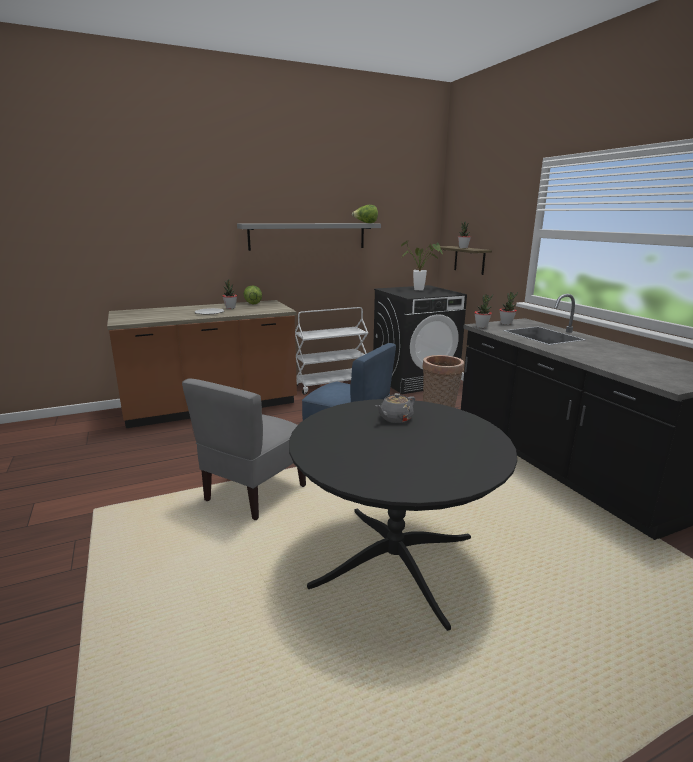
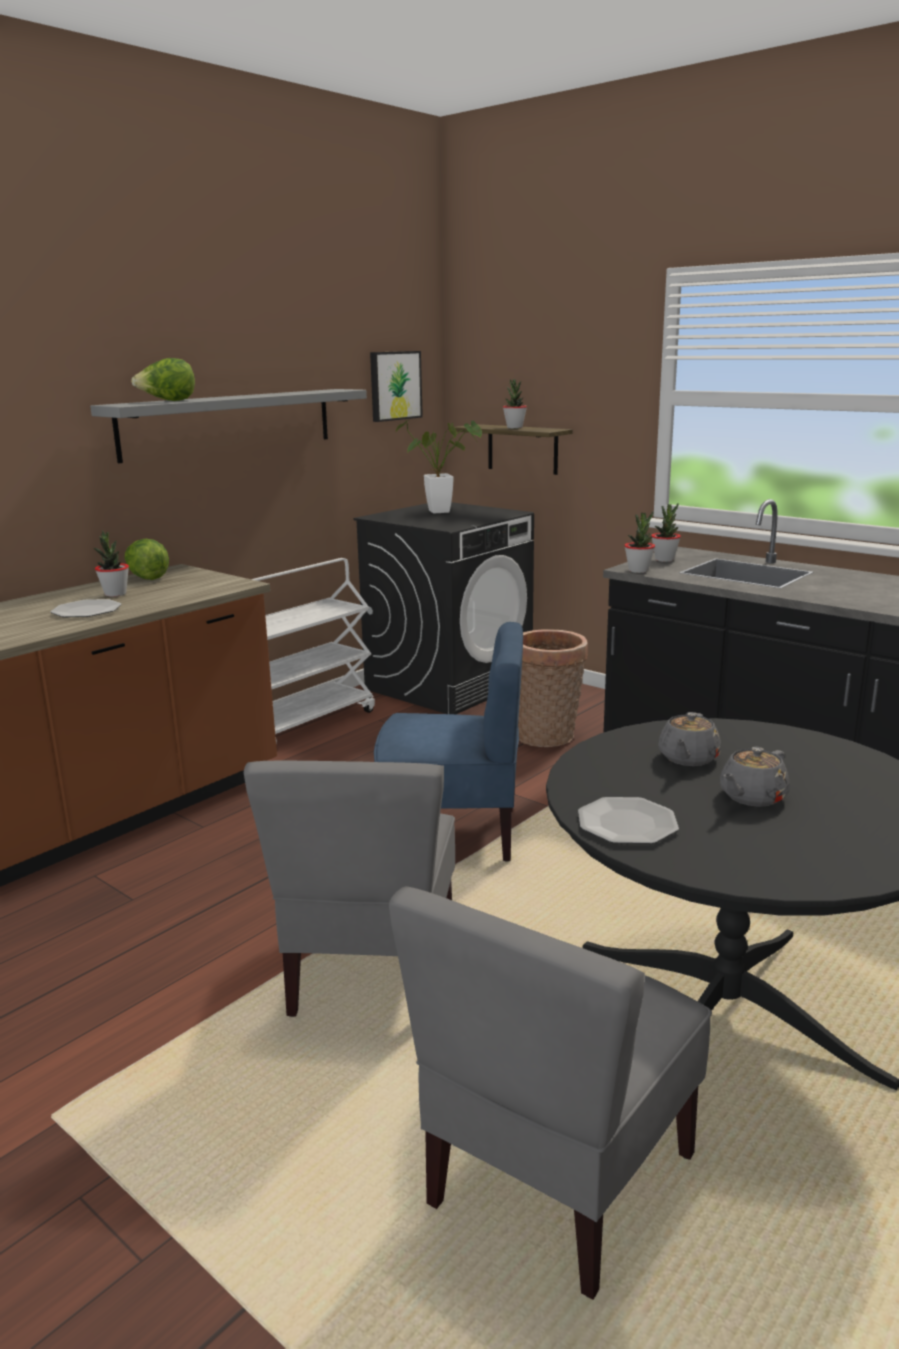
camera: 25 degrees left, 0 degrees up
(242, 602) = (557, 1177): none -> grey chair
(319, 439) = (627, 823): none -> plate
(365, 223) = (336, 390): lettuce -> lettuce (168, 401)
(399, 442) = (751, 797): none -> grey teapot
(407, 223) = (394, 385): none -> picture

